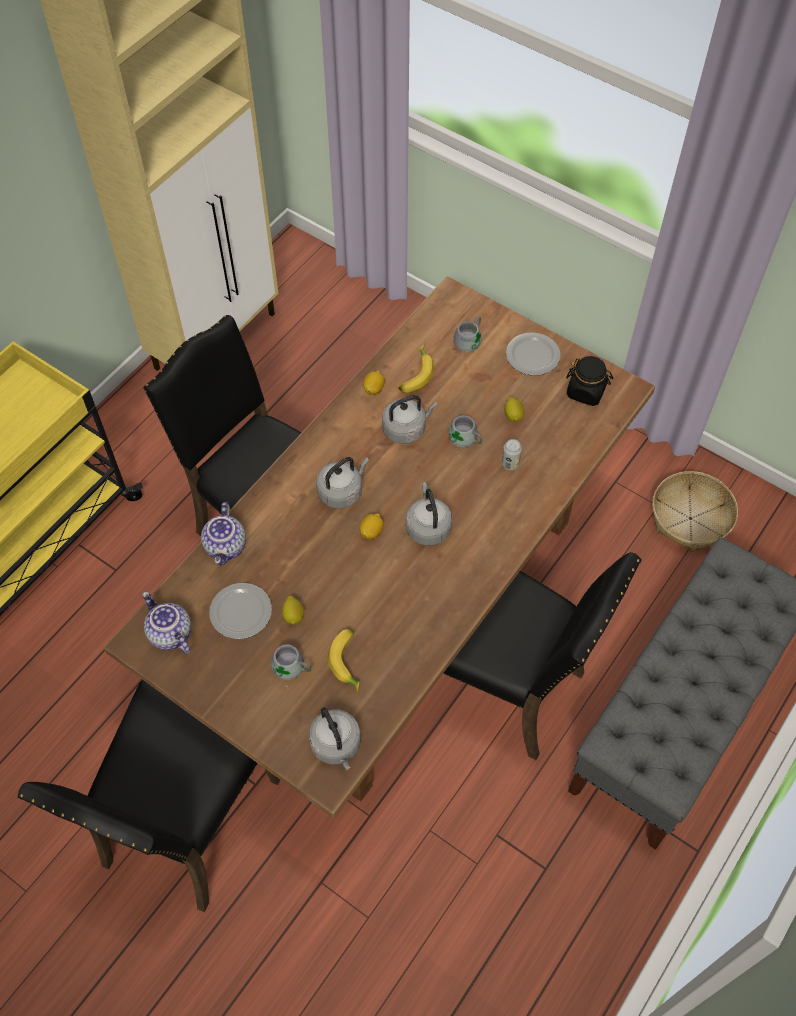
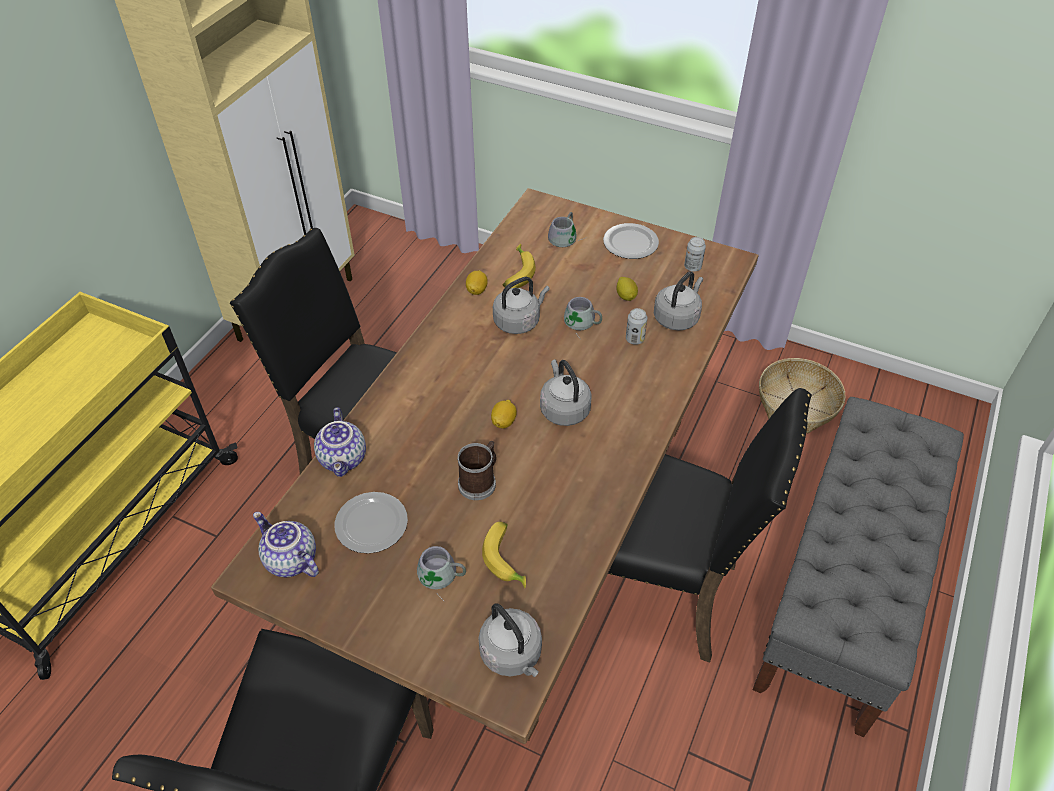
camera: 10 degrees left, 10 degrees down
(293, 615) = (433, 519): lemon -> none
(339, 587) = (480, 481): none -> mug
(342, 491) = (463, 387): grey kettle -> grey kettle (677, 317)
(586, 391) = (692, 267): black jar -> can

